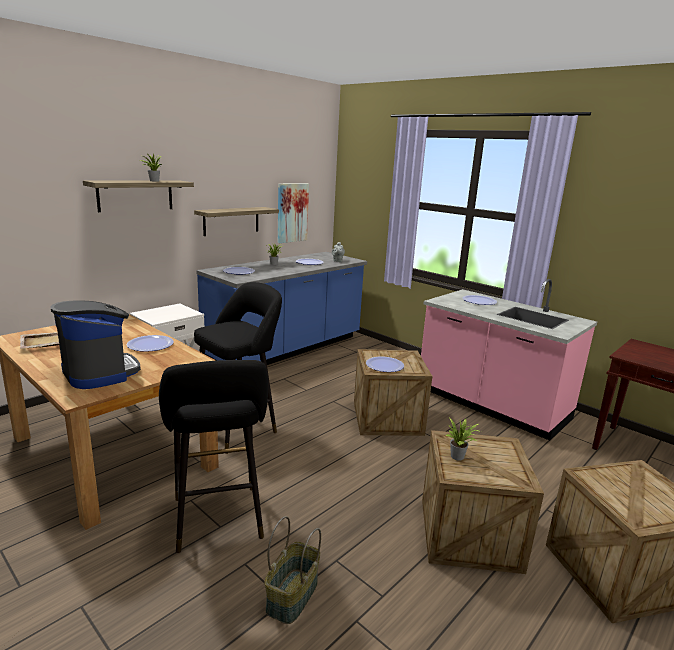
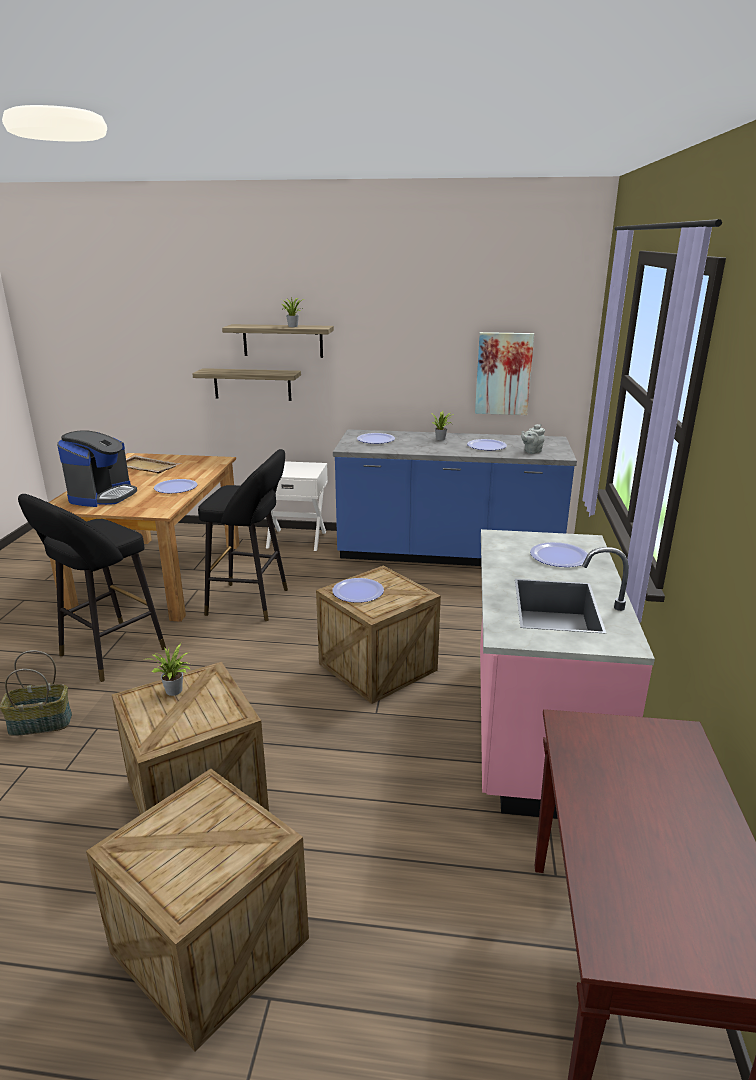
camera: 55 degrees right, 5 degrees up
(231, 221) = (401, 377): shelf -> shelf (252, 384)

